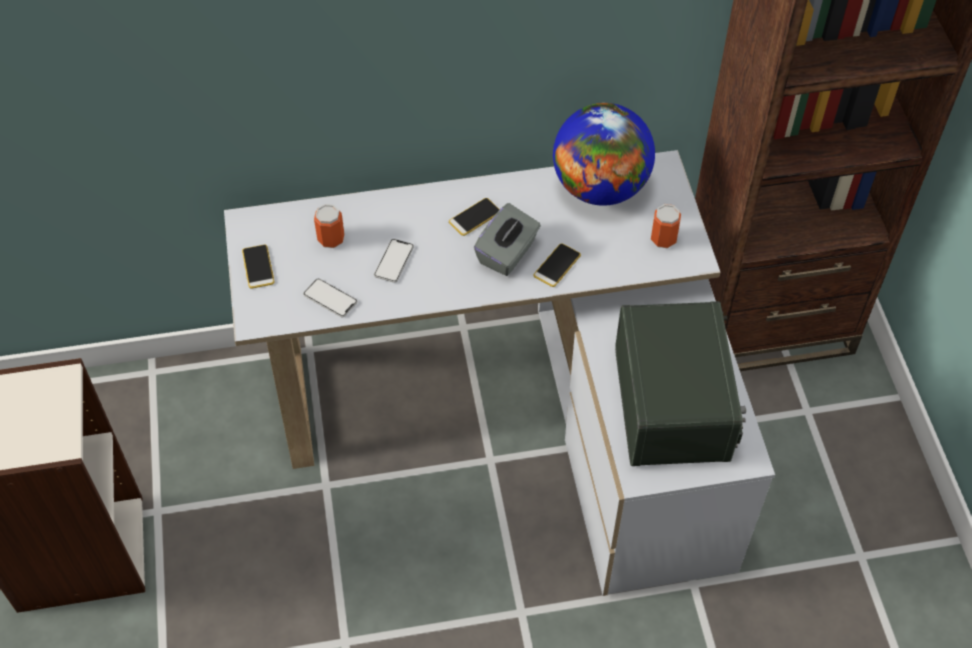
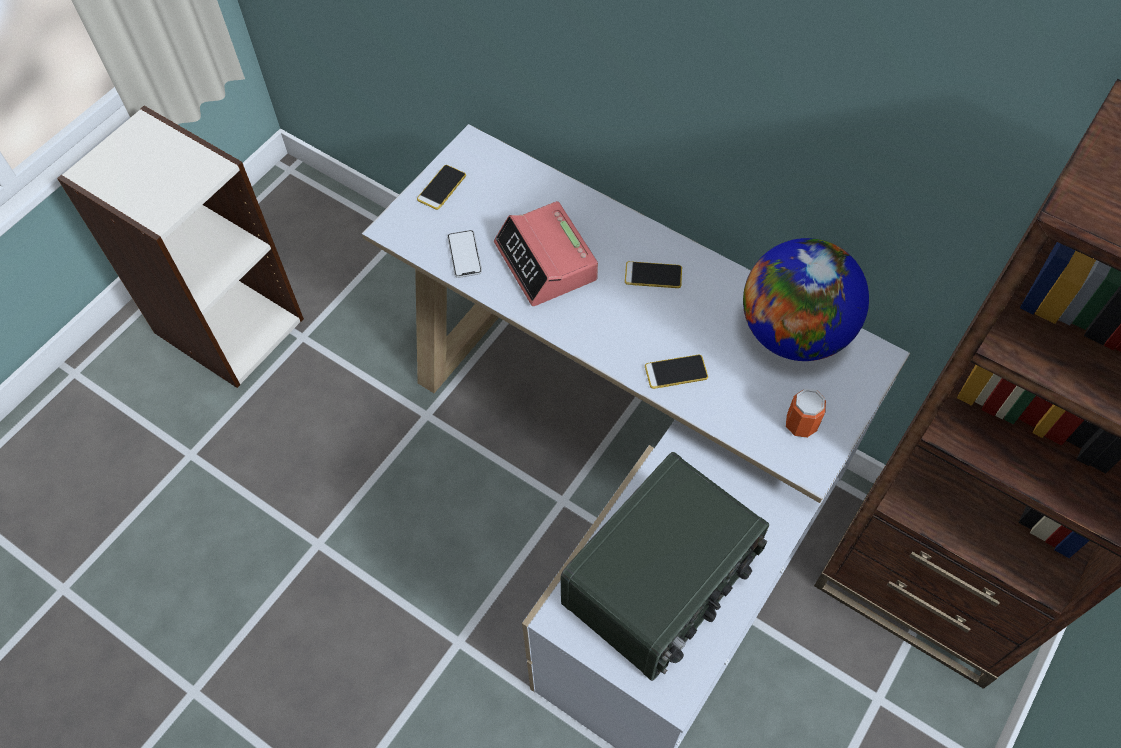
camera: 45 degrees right, 5 degrees up
(331, 239) = (519, 206): can -> none
(394, 261) = (546, 262): phone -> alarm clock
(507, 254) = (645, 328): grey tissue box -> none

